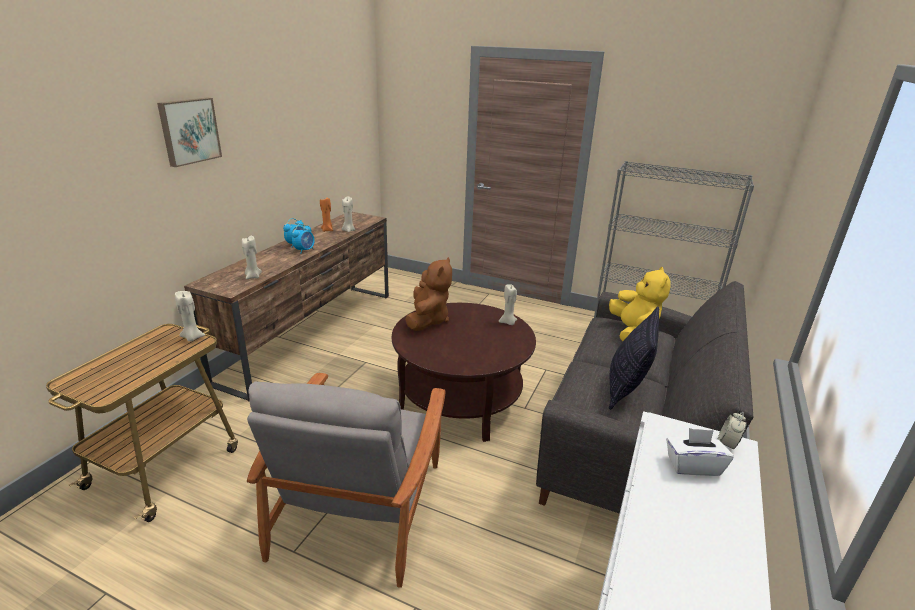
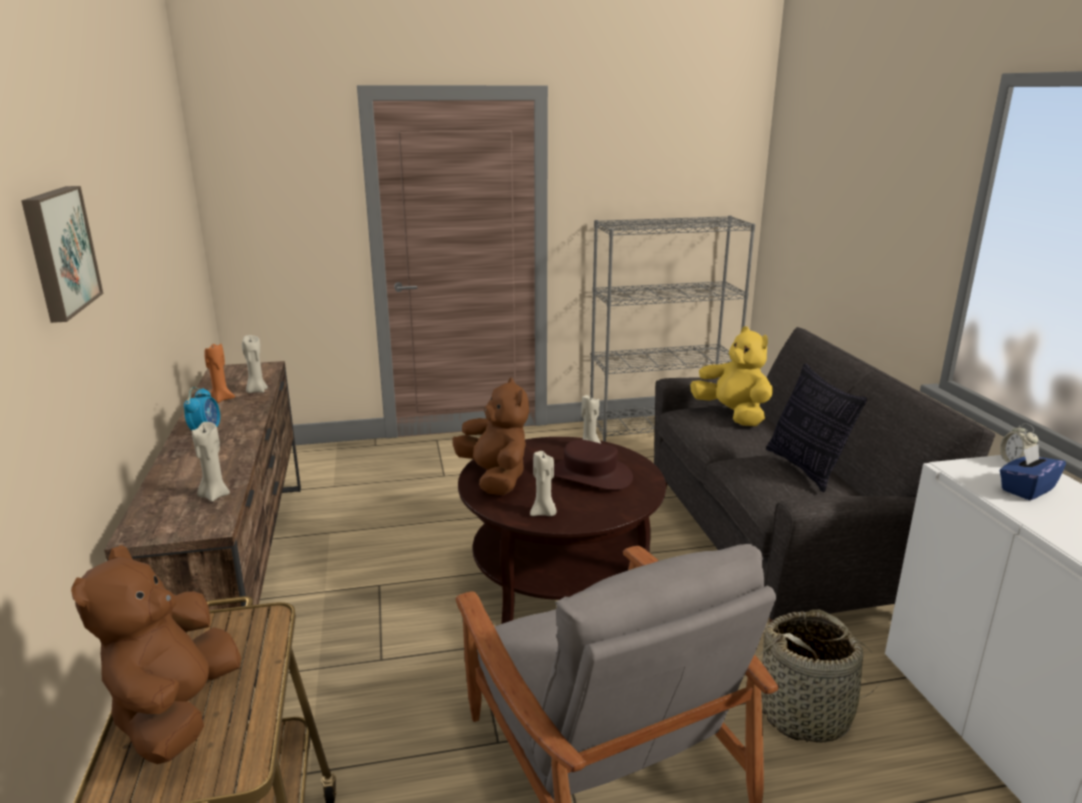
camera: 35 degrees left, 5 degrees down
(120, 364) = (176, 713): none -> brown plush toy
(192, 338) = (245, 619): beige candle -> beige candle (544, 513)
(304, 250) = (235, 435): alarm clock -> none
(483, 339) = (590, 475): none -> brown hat
(505, 554) = (806, 713): none -> basket
(693, 465) = (1026, 489): white tissue box -> blue tissue box

